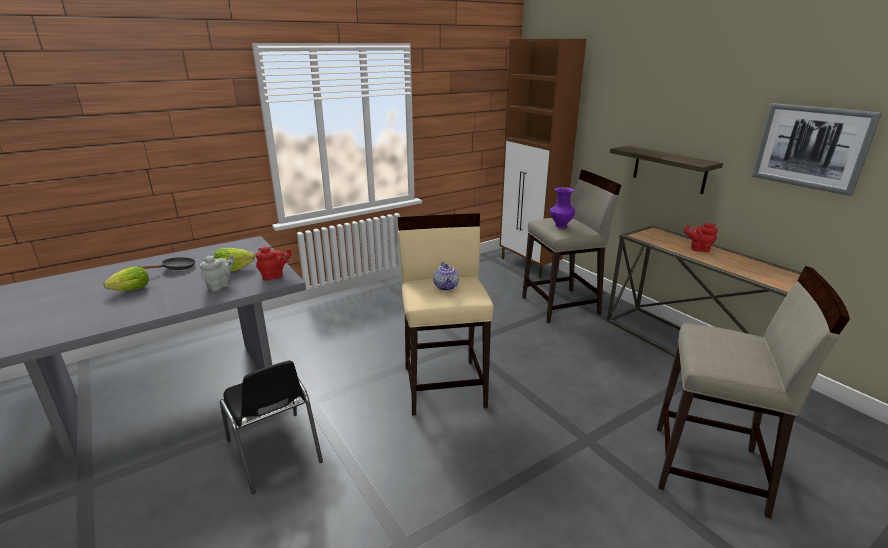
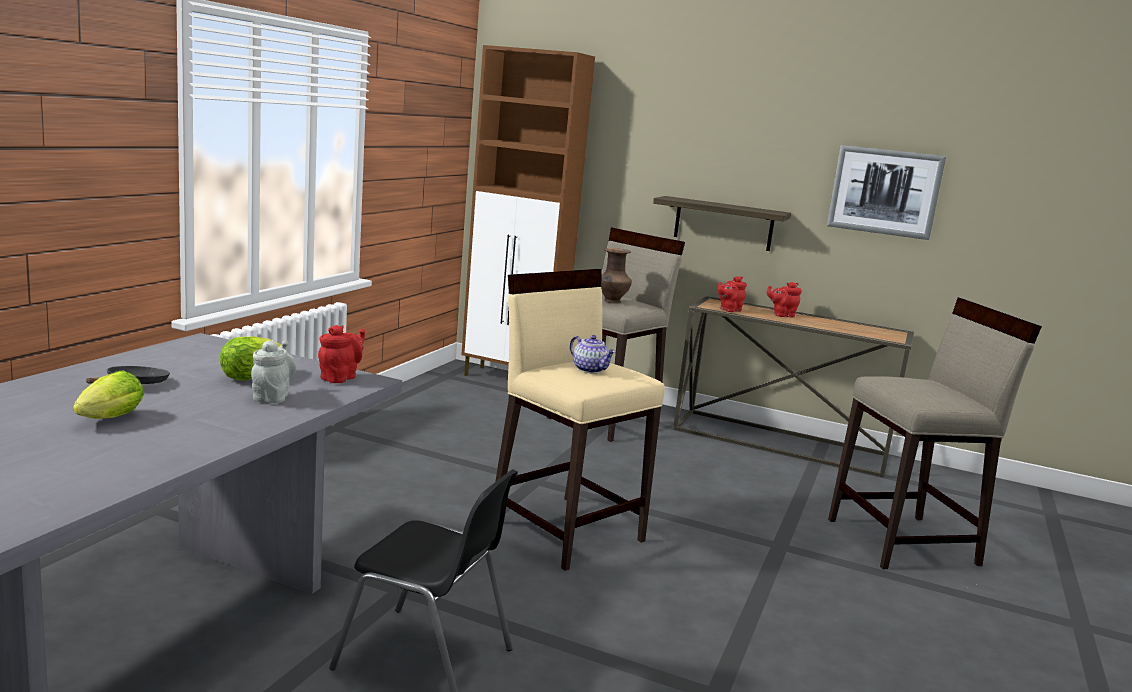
camera: 35 degrees left, 10 degrees down
(560, 226) = (612, 302): purple vase -> brown vase
(651, 240) = (729, 310): none -> red teapot

